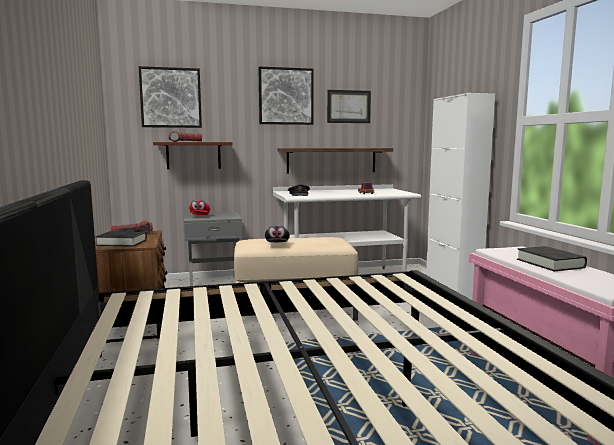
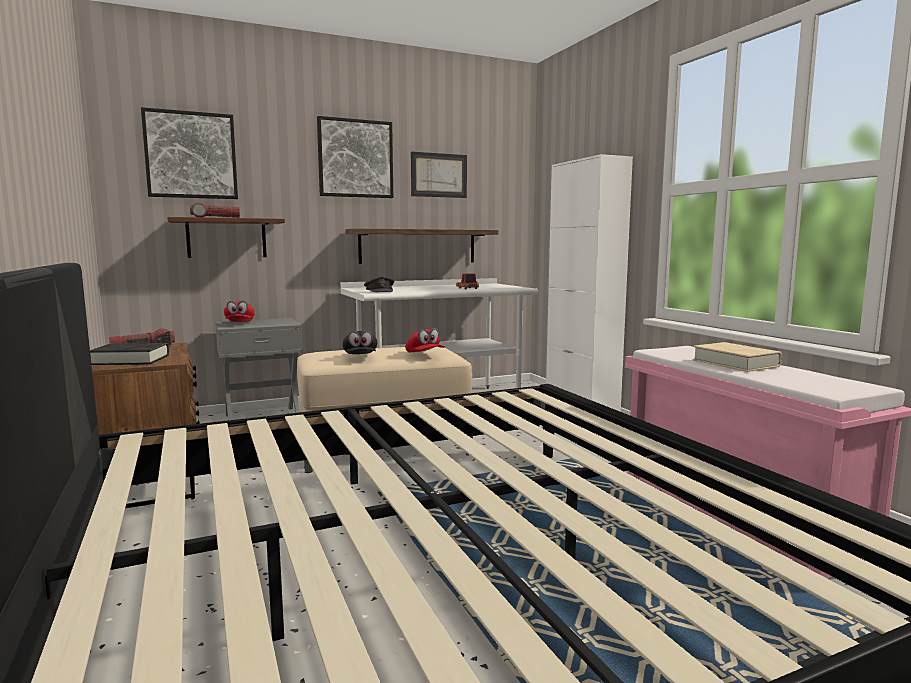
camera: 10 degrees left, 0 degrees up
(324, 244) = (424, 355): none -> red cap
(550, 263) = (735, 363): black book -> beige book

